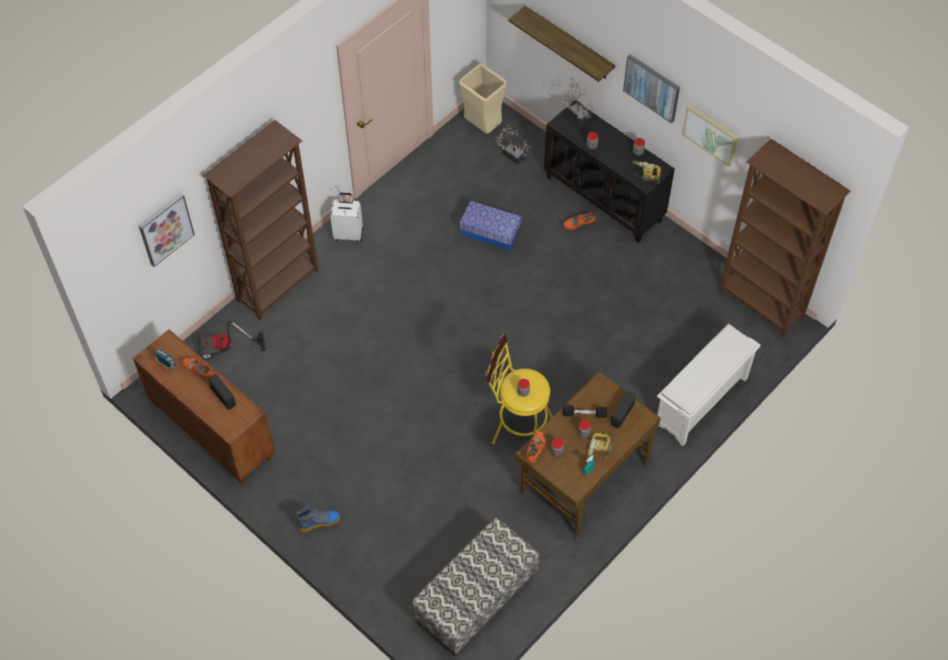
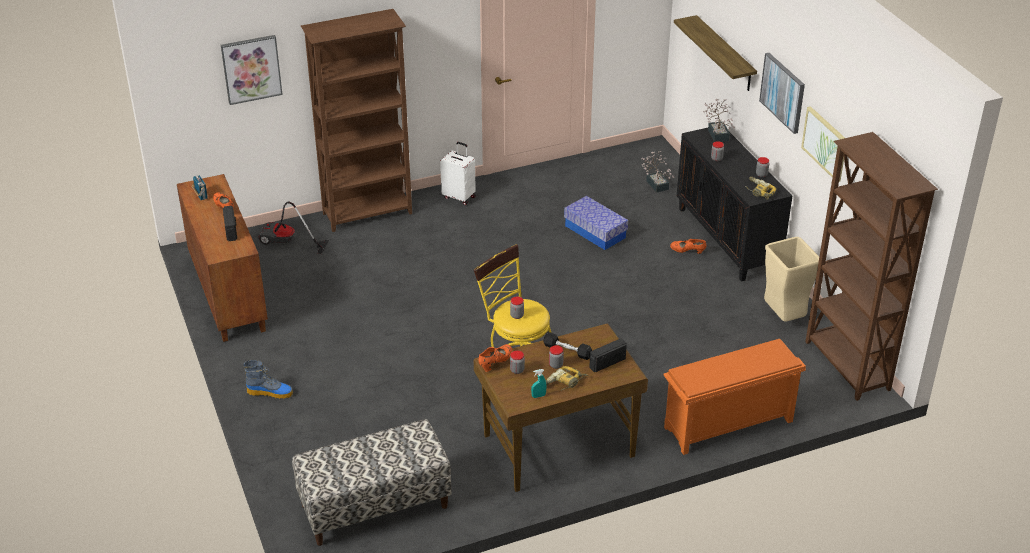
camera: 25 degrees right, 20 degrees down
(483, 127) = (640, 158): beige trash can -> beige trash can (783, 318)
(701, 402) = (727, 425): white shoe rack -> orange shoe rack

